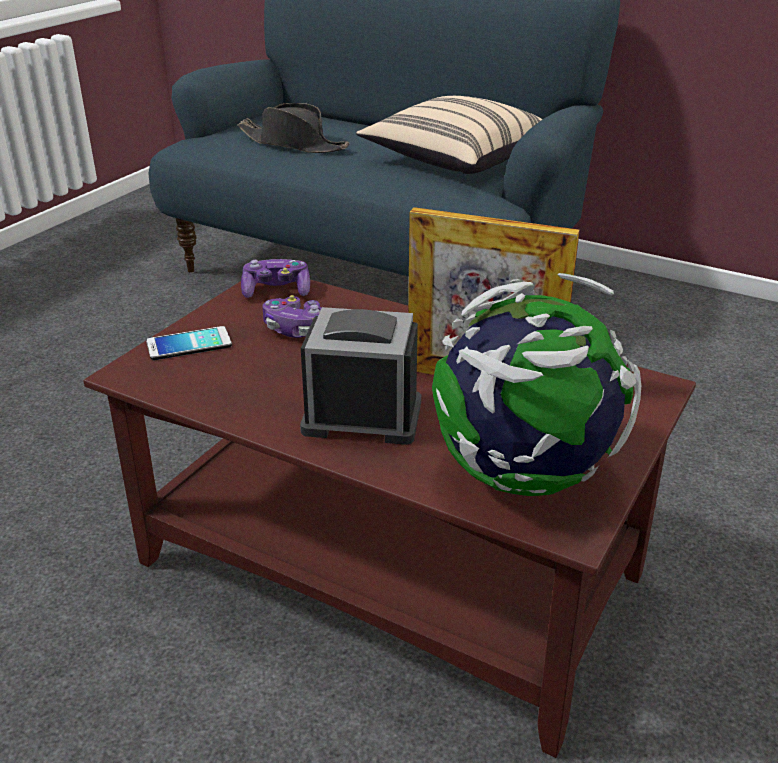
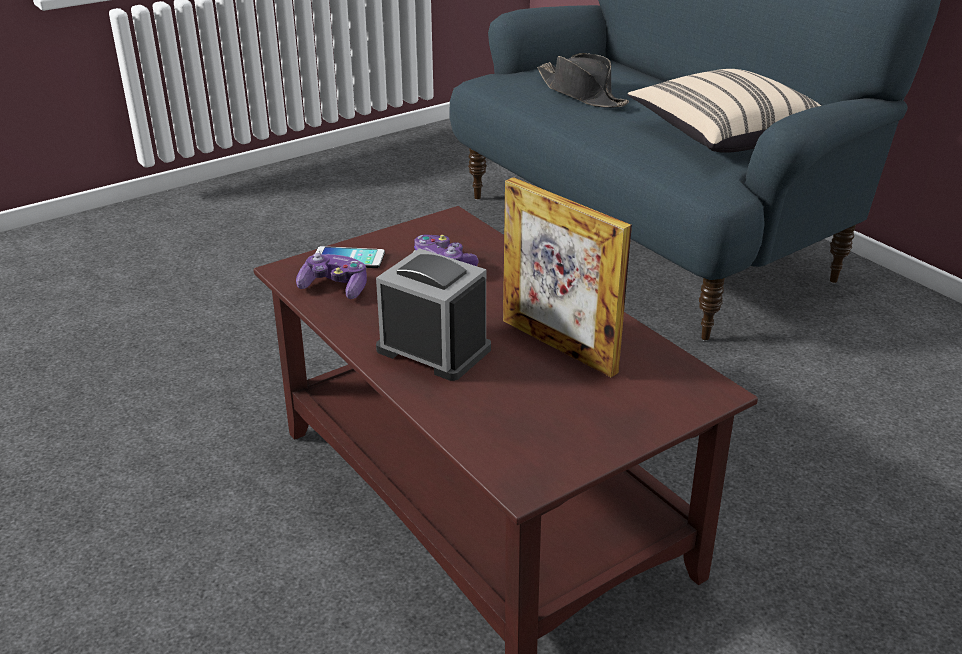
camera: 25 degrees right, 0 degrees up
(276, 291) = (451, 229): game controller -> game controller (335, 287)
(522, 476) = (521, 431): globe -> none

